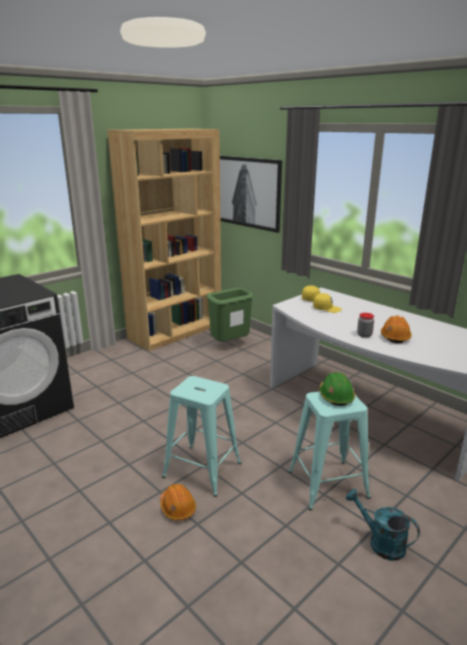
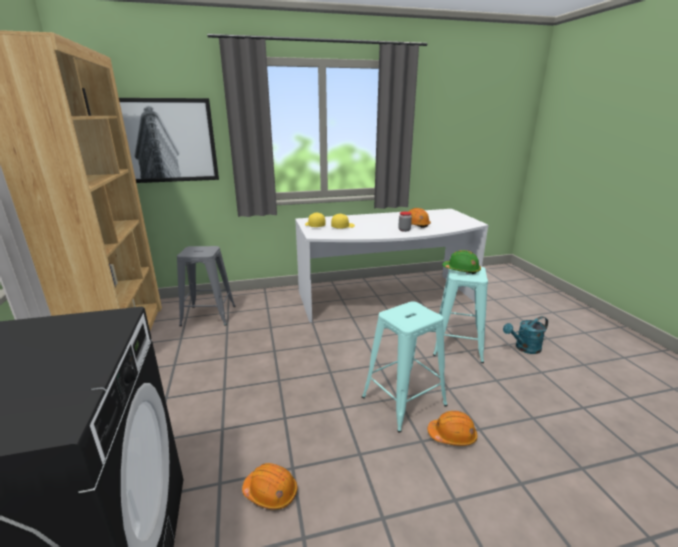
camera: 60 degrees left, 0 degrees up
(79, 440) = (271, 492): none -> orange hard hat
(230, 345) = (208, 315): green trash can -> grey stool

